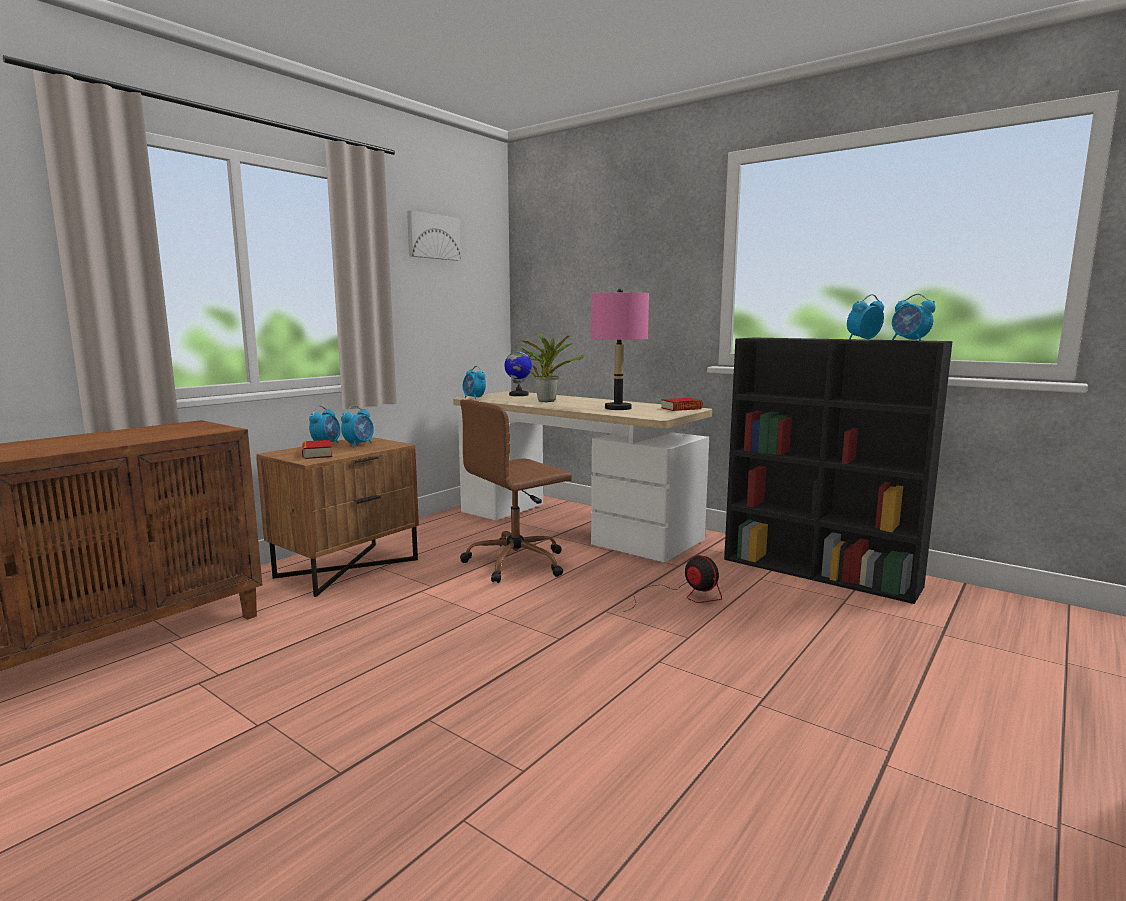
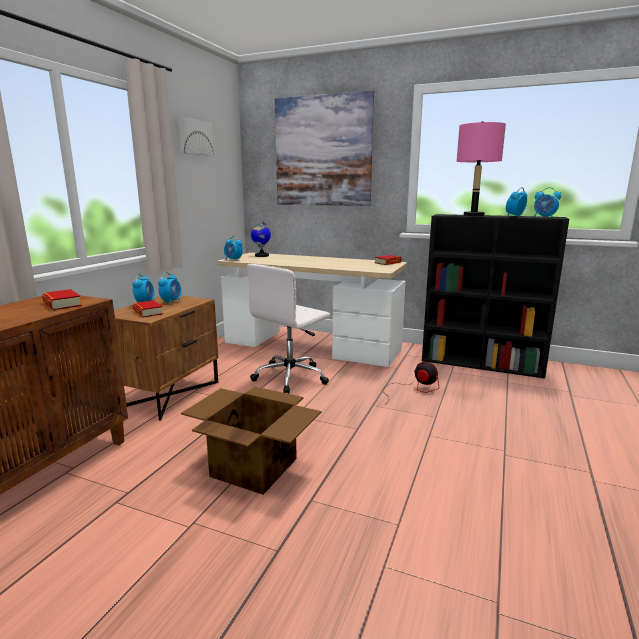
camera: 15 degrees left, 5 degrees up
(186, 431) = (62, 304): none -> book
(386, 667) = (253, 466): none -> cardboard box
(517, 562) = (291, 377): brown office chair -> white office chair
(546, 400) = (289, 260): potted plant -> none
(608, 252) = (323, 151): none -> picture
(617, 408) = (346, 264): pink table lamp -> pink table lamp (473, 215)

